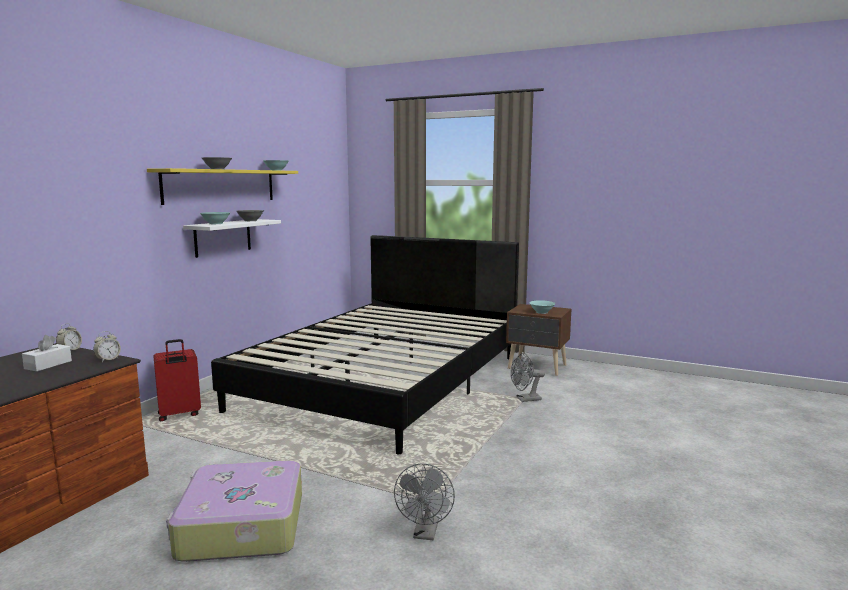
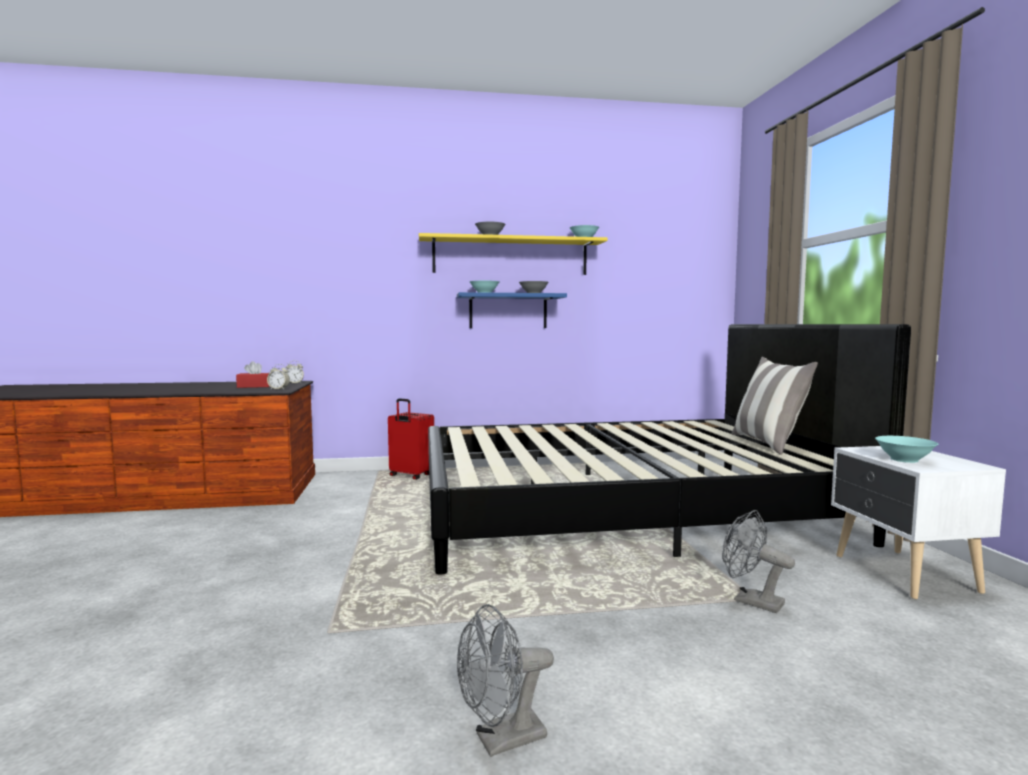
camera: 55 degrees right, 5 degrees down
(48, 365) = (254, 386): white tissue box -> red tissue box
(223, 237) = (508, 311): white shelf -> blue shelf
(240, 527) = (221, 559): suitcase -> none
(425, 533) = (246, 651): grey fan -> grey fan (501, 741)
(440, 316) = (768, 444): none -> pillow
(537, 367) = (904, 574): brown nightstand -> white nightstand

